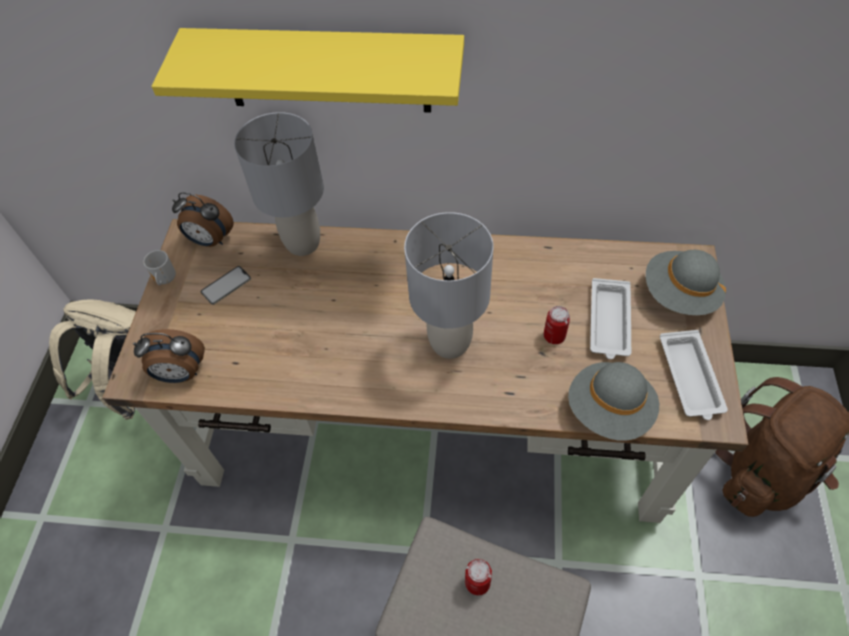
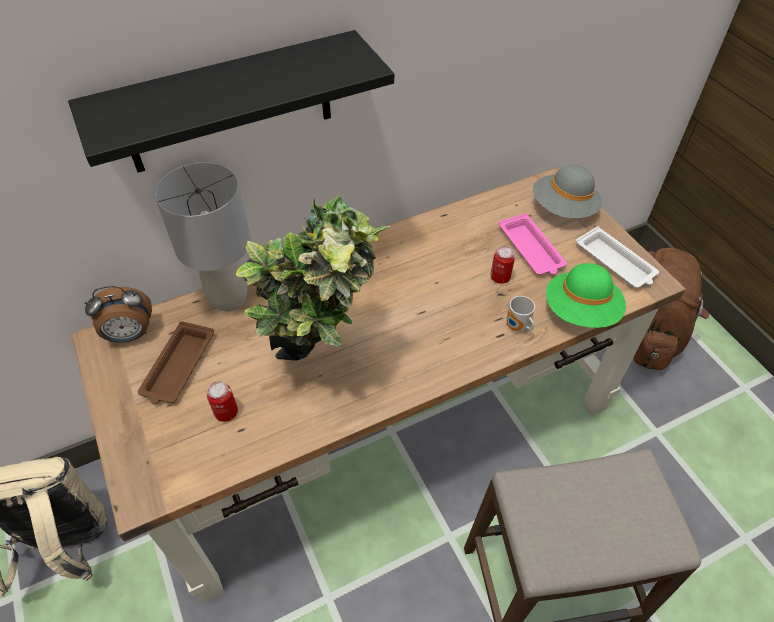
camera: 35 degrees left, 5 degrees down
(165, 280) = (106, 391): mug -> mug (517, 327)
(181, 373) = (191, 467): alarm clock -> none
(226, 285) = (178, 367): phone -> brown tray
(326, 71) = (229, 104): yellow shelf -> black shelf
(334, 342) = (323, 367): none -> potted plant
(449, 343) = (423, 320): grey table lamp -> none
(477, 582) = (574, 499): can -> can (226, 412)
(609, 322) = (531, 249): white tray -> pink tray
(609, 410) = (581, 311): grey hat -> green hat

